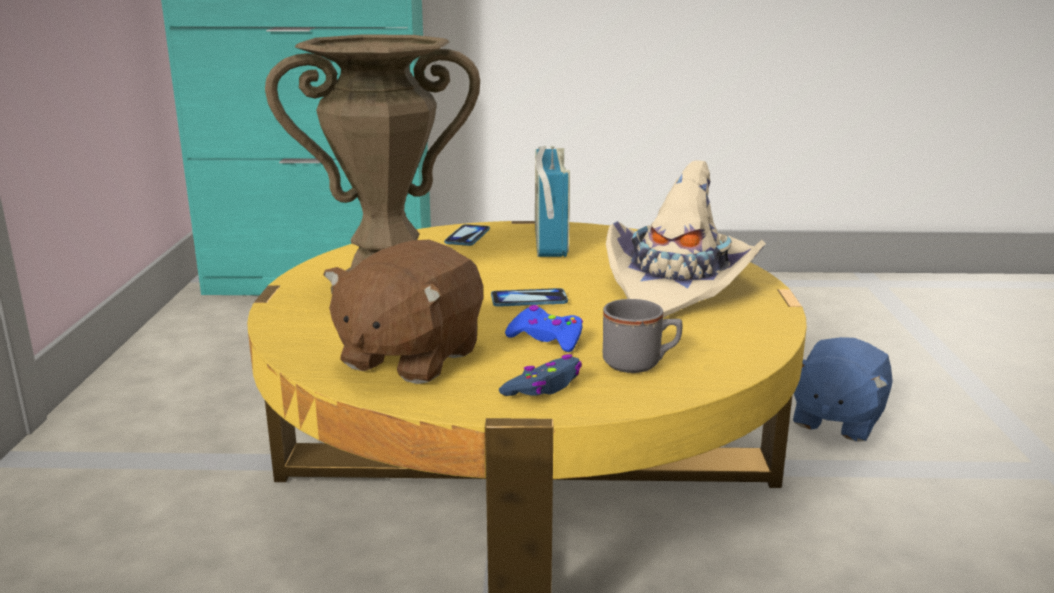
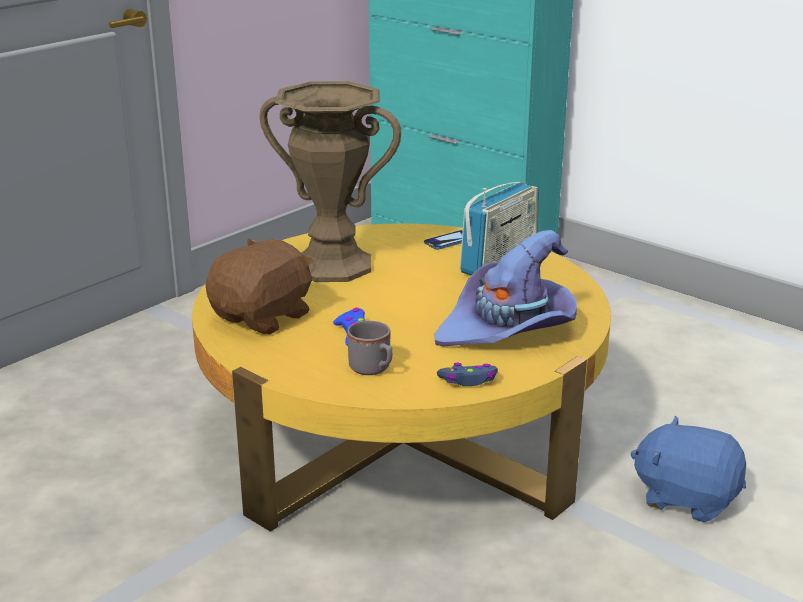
camera: 40 degrees right, 5 degrees up
(409, 357) = (264, 317): brown plush toy -> brown plush toy turned 150 degrees clockwise
(529, 300) = (395, 304): phone -> none
(544, 387) = (296, 361): blue game controller -> blue game controller (468, 380)
(678, 287) = (508, 328): beige hat -> purple hat
(836, 420) = (686, 497): blue plush toy -> blue plush toy turned 45 degrees clockwise

